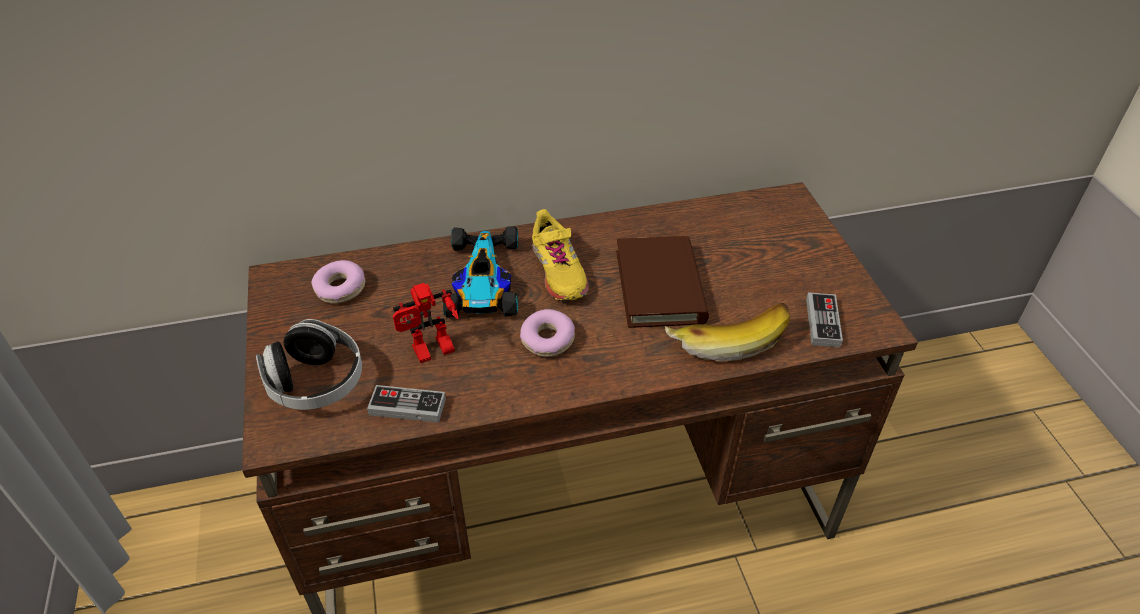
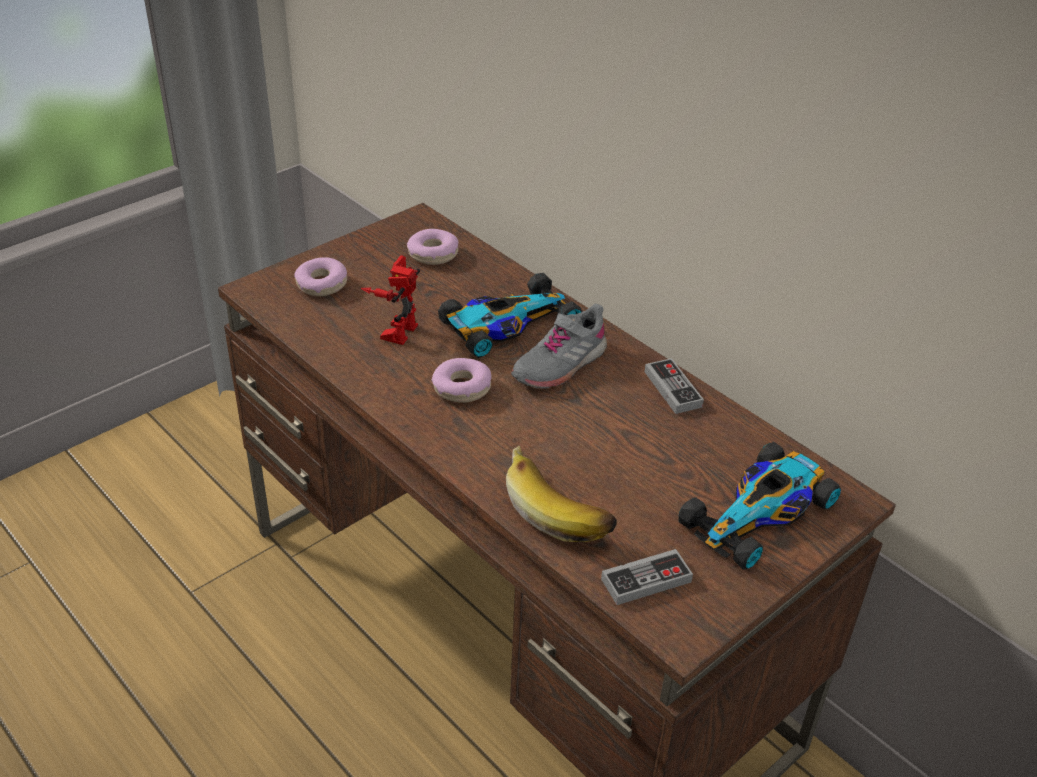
camera: 60 degrees right, 5 degrees down
(316, 383) = (321, 284): headphones -> donut
(407, 406) = (327, 338): game controller -> game controller (672, 389)
(432, 353) = (395, 329): toy robot -> toy robot turned 75 degrees clockwise
(558, 271) = (559, 364): yellow shoe -> grey shoe
(660, 286) = (596, 438): brown book -> none
(781, 240) = (760, 512): none -> toy car

